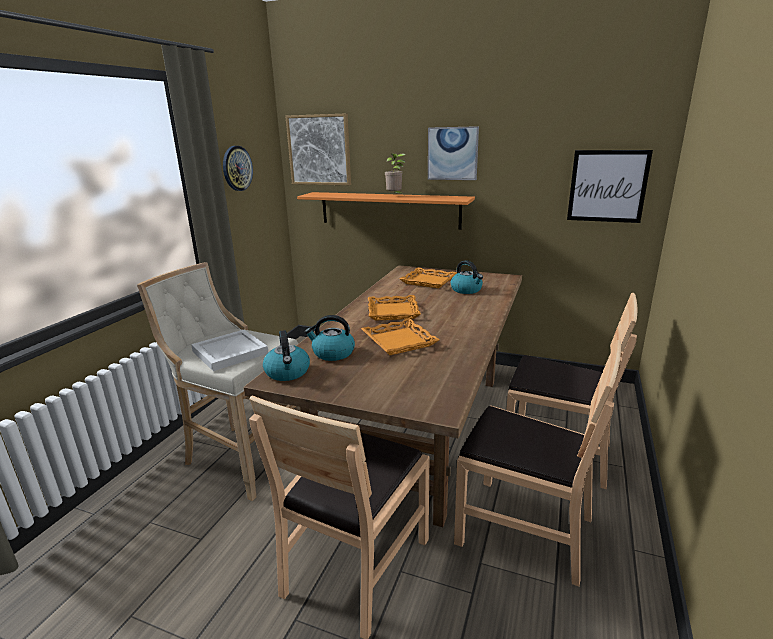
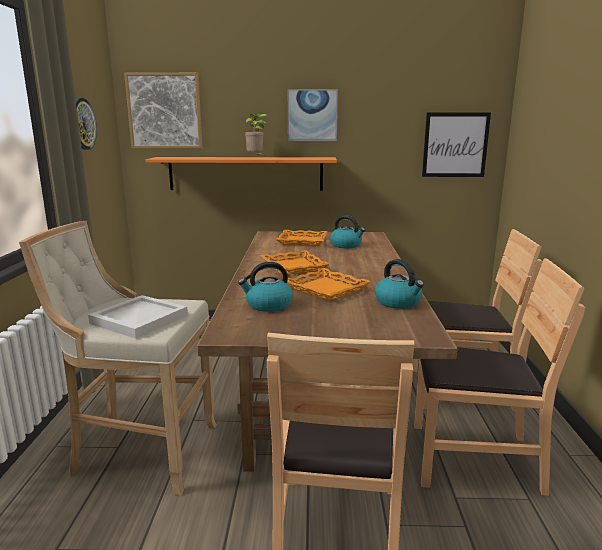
camera: 20 degrees left, 5 degrees down
(288, 372) = (236, 326): kettle -> kettle (398, 302)

